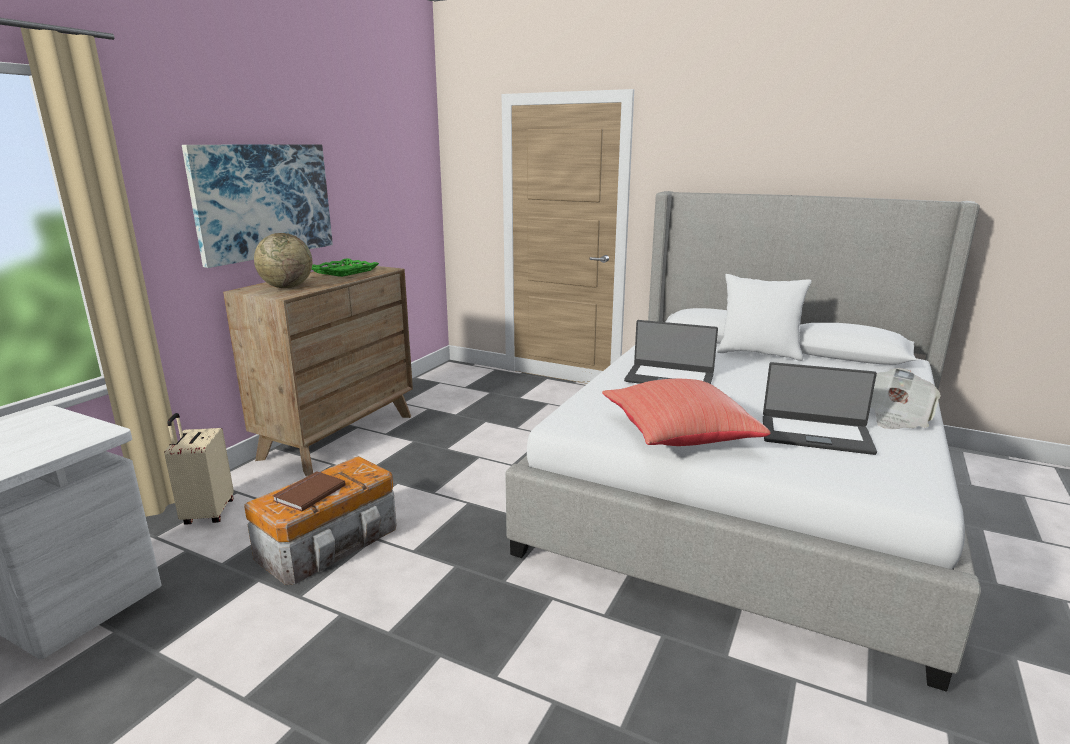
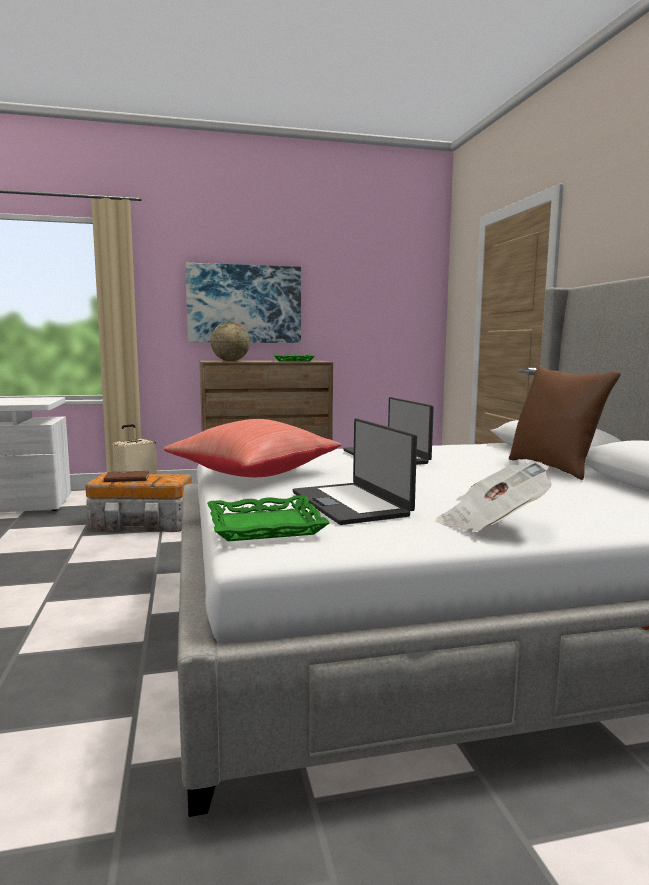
camera: 50 degrees right, 10 degrees down
(758, 353) = (554, 468): white pillow -> brown pillow
(866, 477) = (265, 526): none -> green tray

